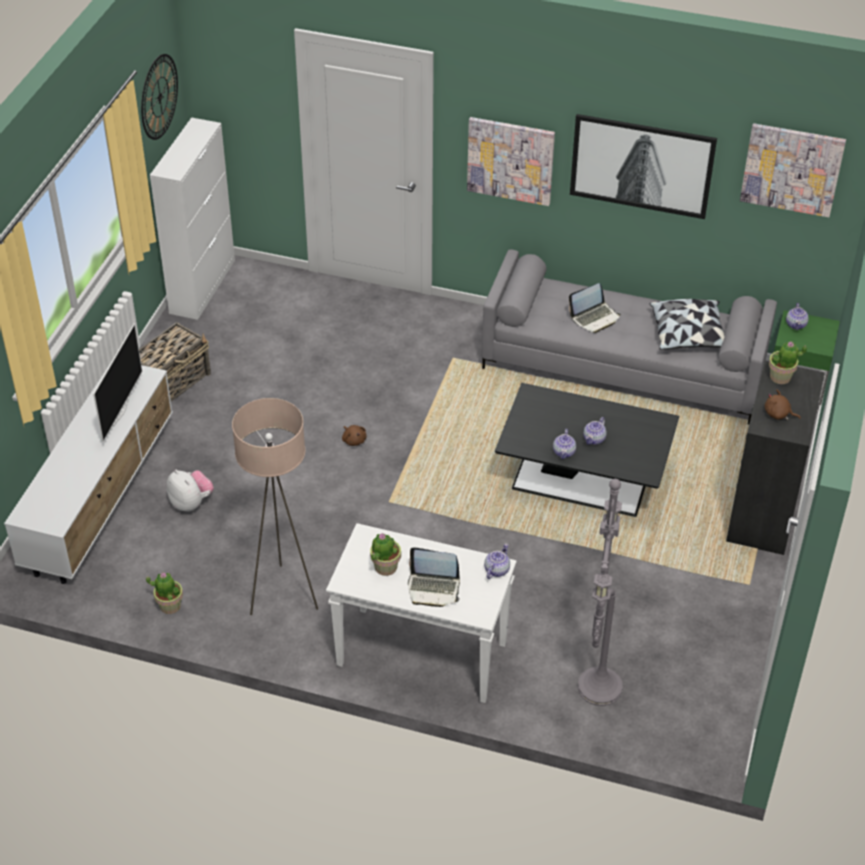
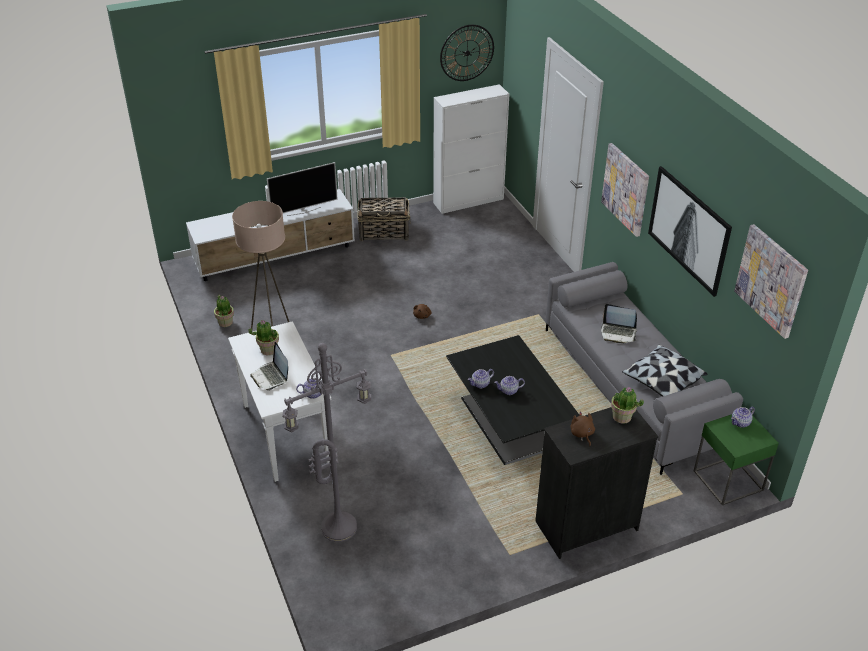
camera: 50 degrees right, 5 degrees down
(191, 503) = (305, 288): plush toy -> none

